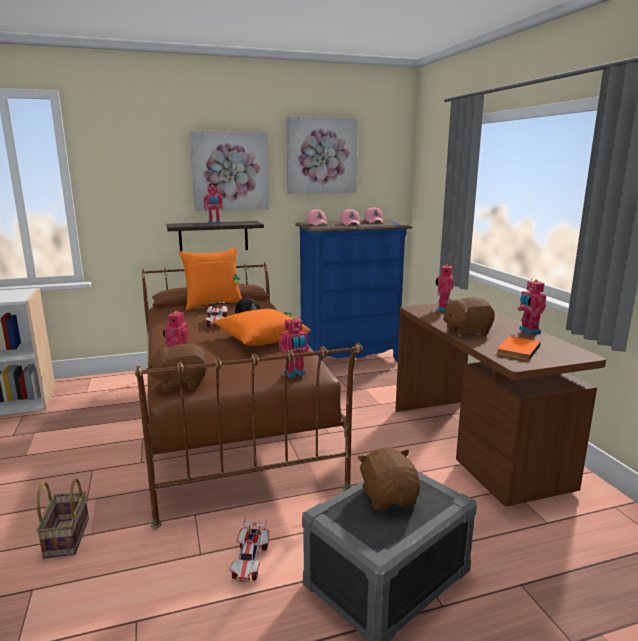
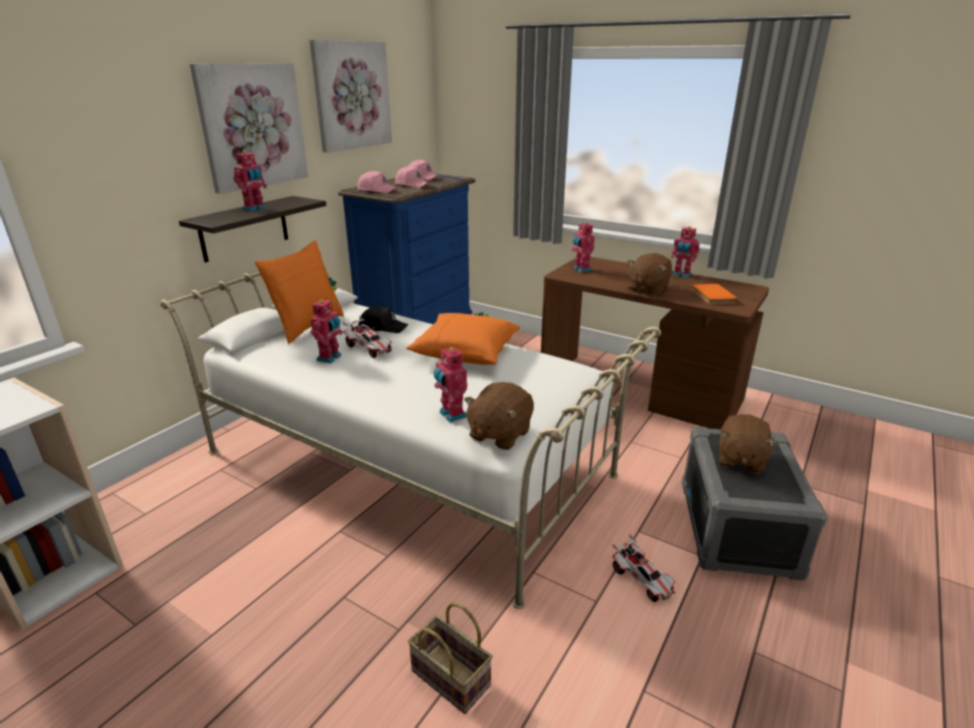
camera: 40 degrees left, 10 degrees up
(229, 421) = (406, 464): brown bed -> white bed
(295, 374) = (576, 379): toy robot -> toy robot (330, 358)
(389, 497) = (740, 460): brown plush toy -> brown plush toy turned 105 degrees counterclockwise

